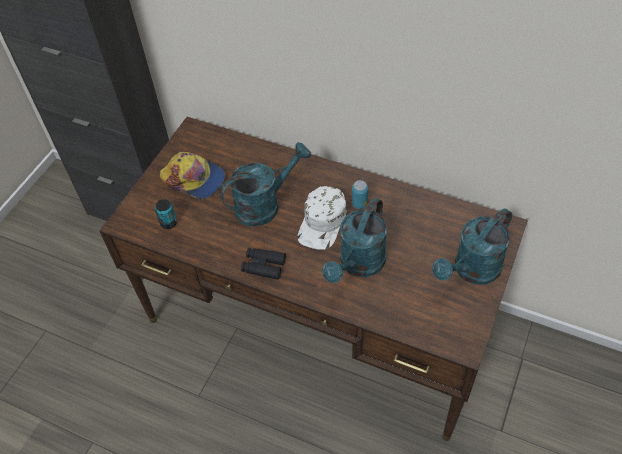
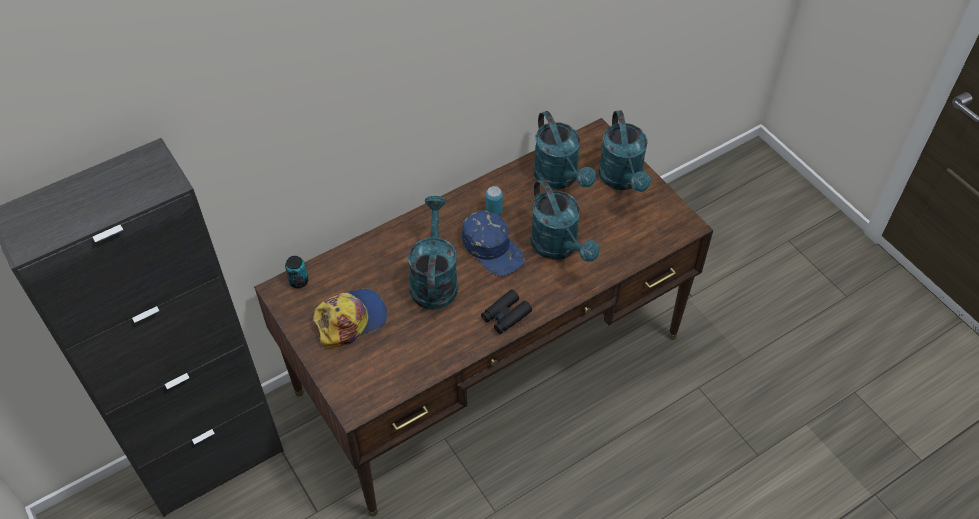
camera: 60 degrees left, 0 degrees up
(168, 223) = (390, 367): can -> can (299, 281)
(323, 223) = (493, 248): white cap -> blue cap
(432, 227) = (560, 178): none -> turquoise watering can

